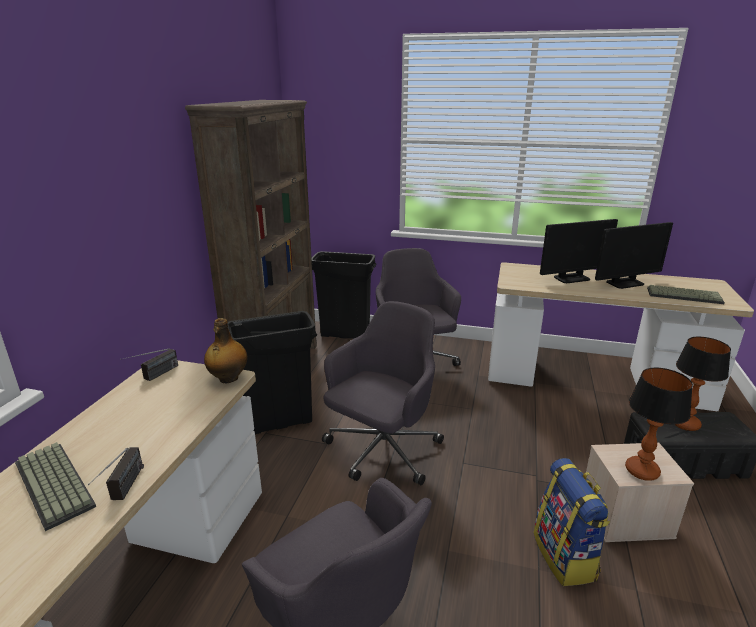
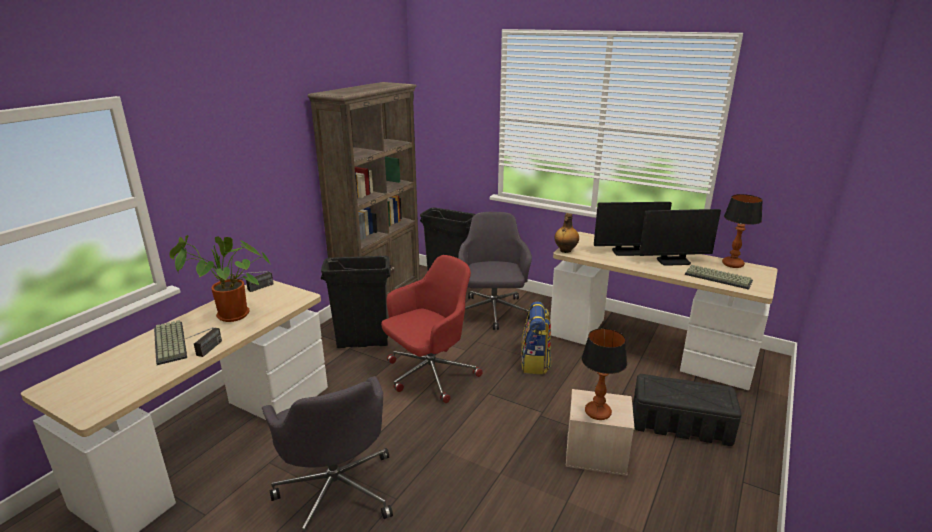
camera: 15 degrees right, 0 degrees up
(136, 423) = (229, 317): none -> potted plant
(228, 379) = (300, 297): bottle -> bottle (565, 250)
(382, 451) = (429, 375): grey office chair -> red office chair
(565, 556) = (526, 469): backpack -> backpack (535, 363)
(684, 424) = (678, 389): table lamp -> table lamp (732, 264)

